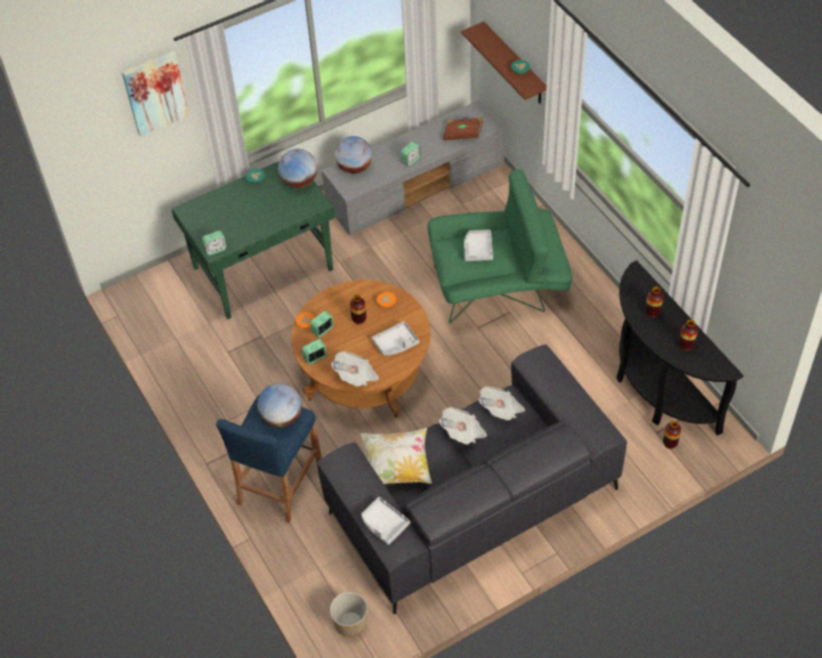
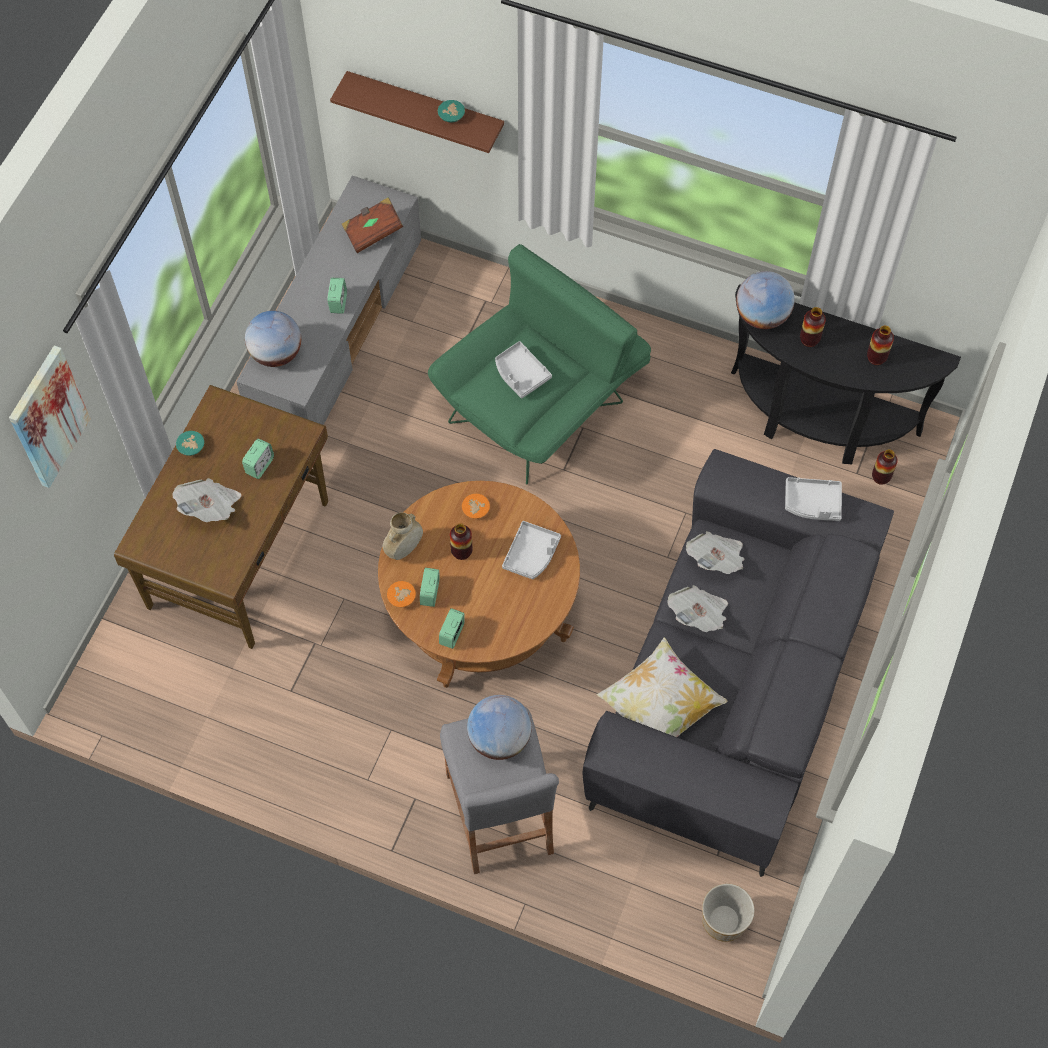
camera: 40 degrees left, 10 degrees up
(215, 249) = (225, 574): alarm clock -> alarm clock (260, 465)
(264, 269) = (241, 554): green desk -> brown desk
(279, 483) = (499, 813): blue stool -> grey stool
(299, 181) = (251, 417): globe -> globe (761, 316)
(329, 300) = (404, 549): none -> beige vase
(356, 376) = (521, 626): newspaper -> newspaper (210, 507)
(384, 524) = (729, 787): grey tray -> grey tray (812, 503)

